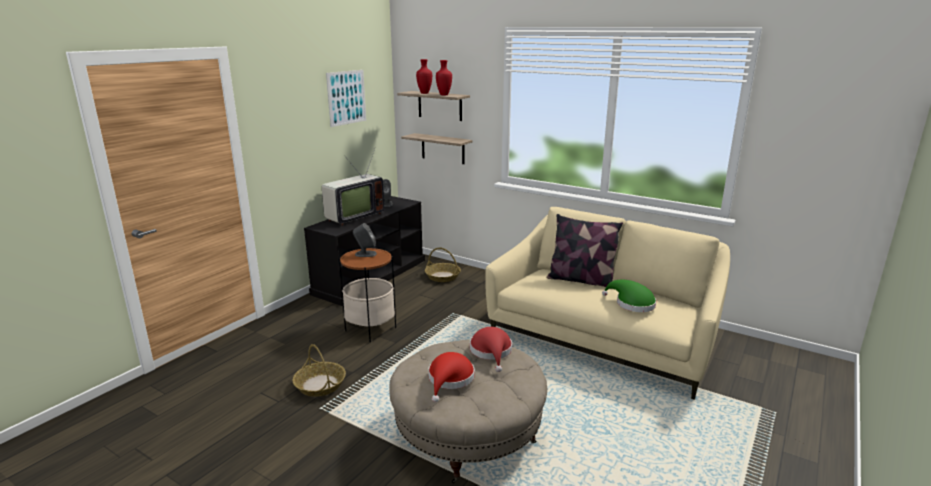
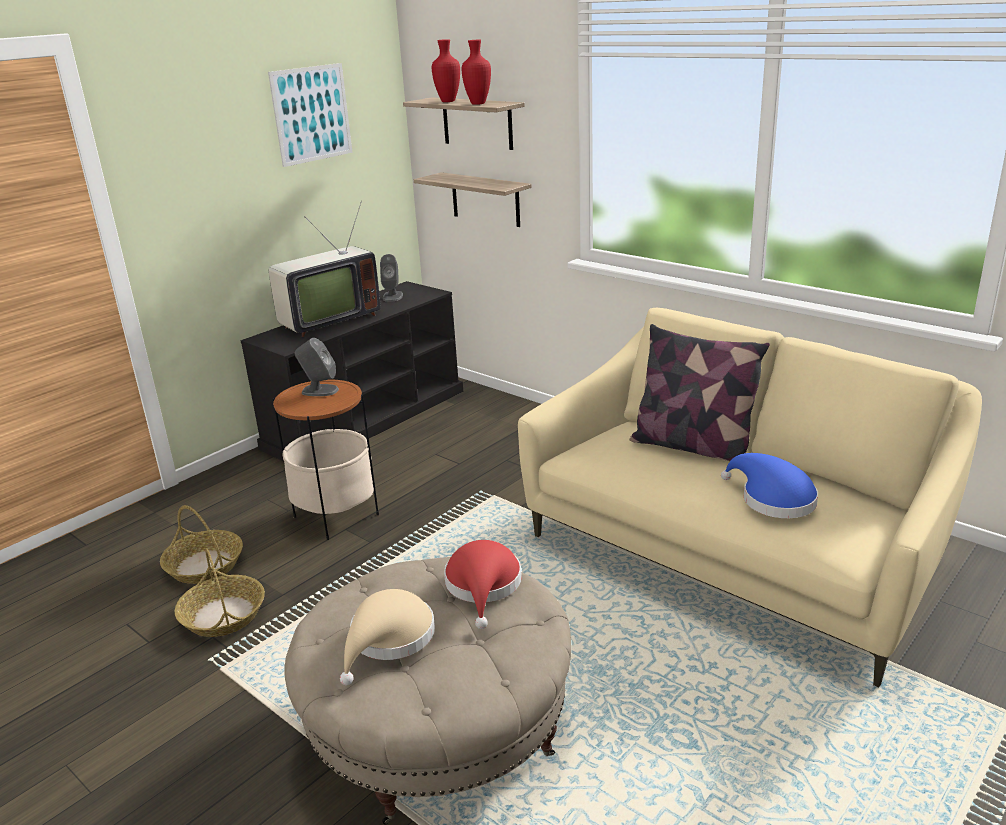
camera: 10 degrees right, 5 degrees up
(443, 276) = (484, 422): basket -> basket (205, 566)
(450, 379) = (389, 639): red hat -> beige hat
(632, 304) = (772, 499): green hat -> blue hat

